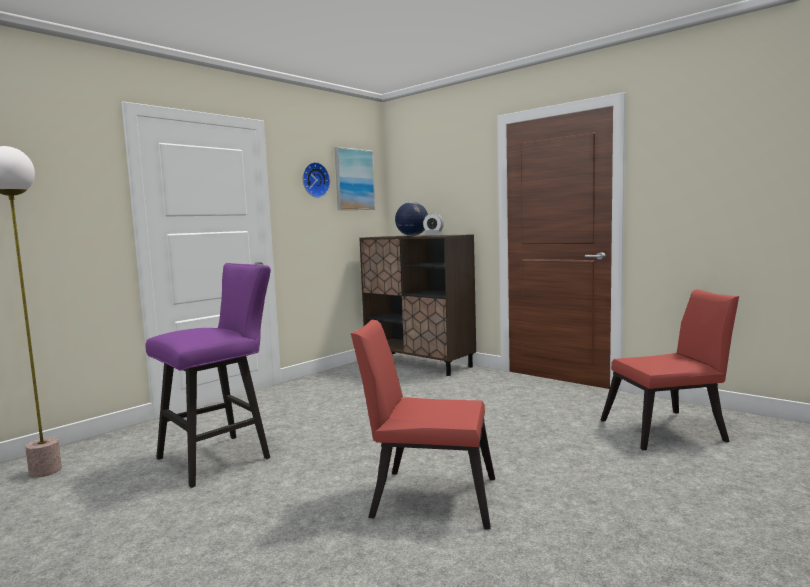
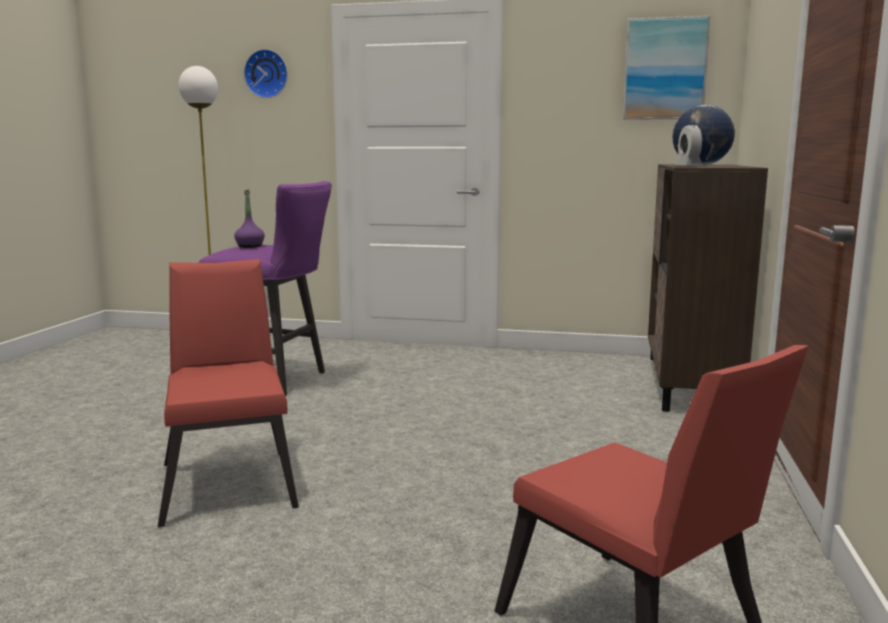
camera: 60 degrees right, 5 degrees up
(196, 331) = (250, 246): none -> purple bottle
(314, 180) = (582, 74): wall clock -> wall clock (267, 74)

